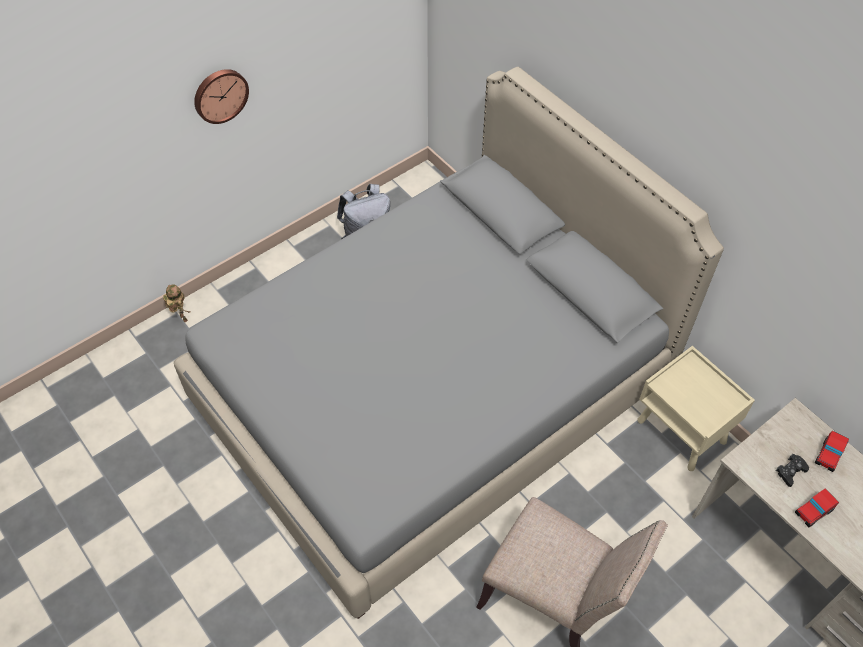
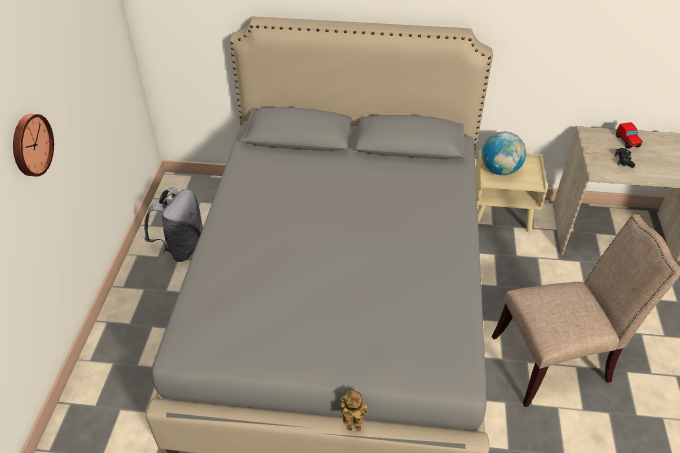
camera: 45 degrees left, 10 degrees down
(182, 318) = (80, 403): toy robot -> toy robot (353, 430)
(686, 383) = (500, 170): none -> globe
(812, 512) = (658, 171): toy car -> none

